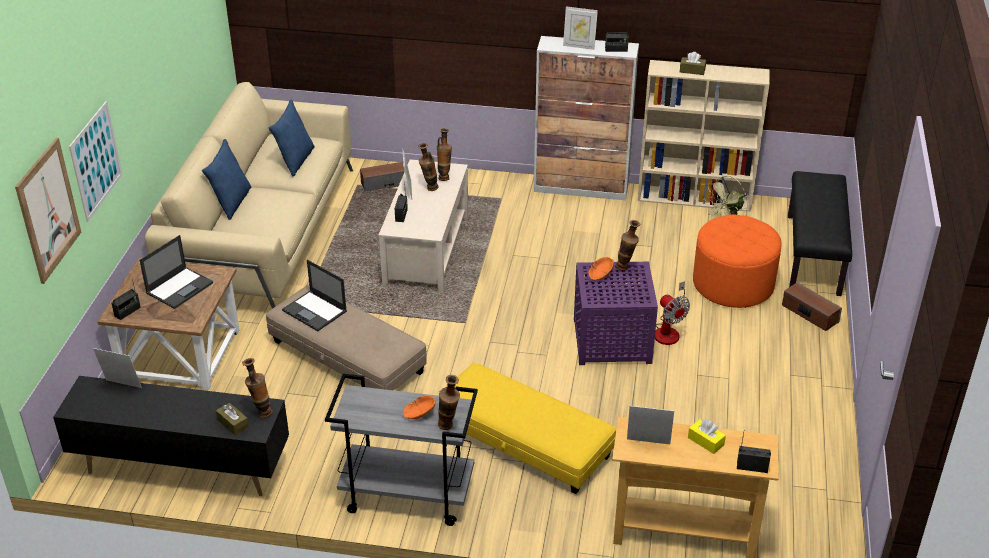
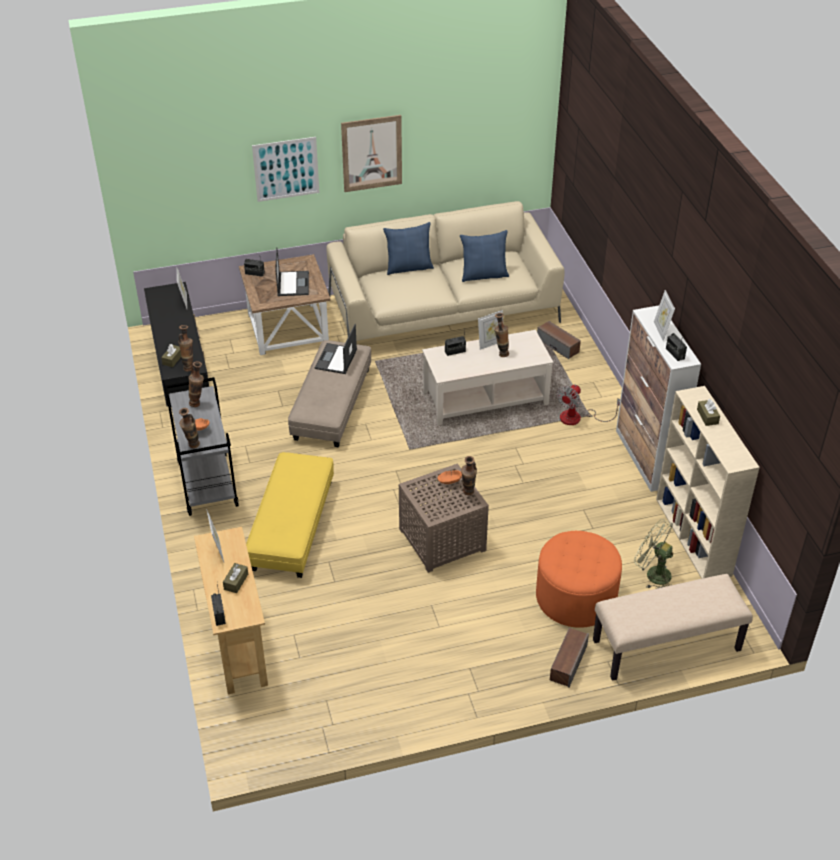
camera: 65 degrees right, 5 degrees up
(48, 210) = (210, 173): picture -> picture (372, 153)
(180, 287) = (293, 283): laptop -> laptop turned 105 degrees counterclockwise
(444, 177) = (524, 356): vase -> vase (198, 403)
(613, 341) = (442, 541): purple side table -> brown side table
(669, 330) = (479, 571): fan -> fan (578, 418)
(705, 441) = (236, 582): yellow tissue box -> brown tissue box
(814, 255) = (666, 646): black bench -> beige bench

